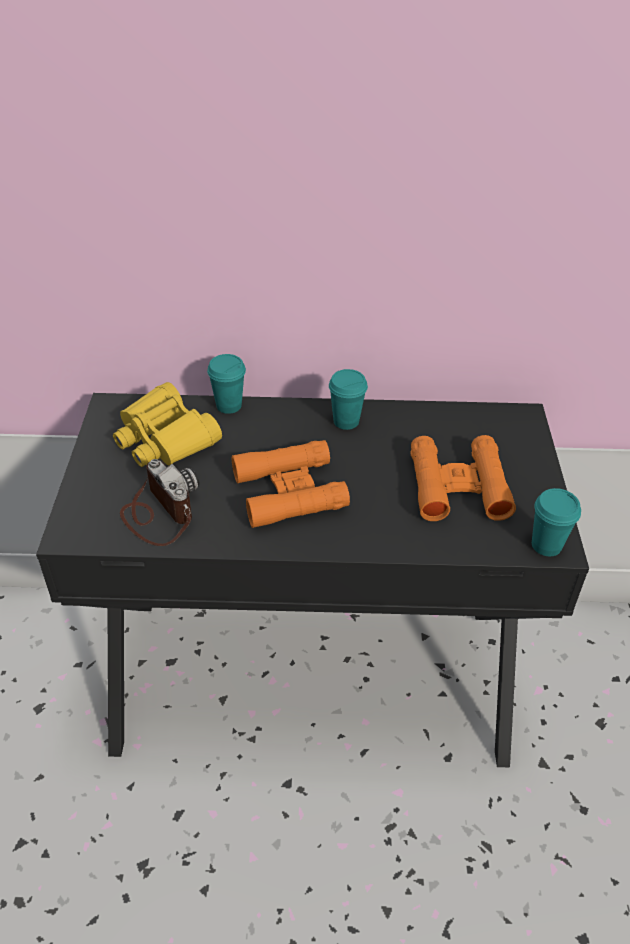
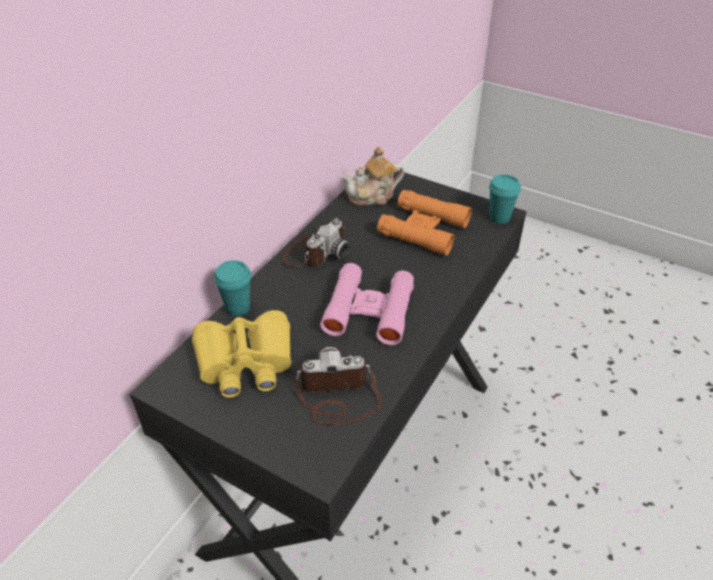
camera: 60 degrees left, 0 degrees up
(289, 491) = (369, 310): orange binoculars -> pink binoculars
(346, 421) = (315, 252): turquoise cup -> camera
(477, 426) = (373, 196): none -> teapot

